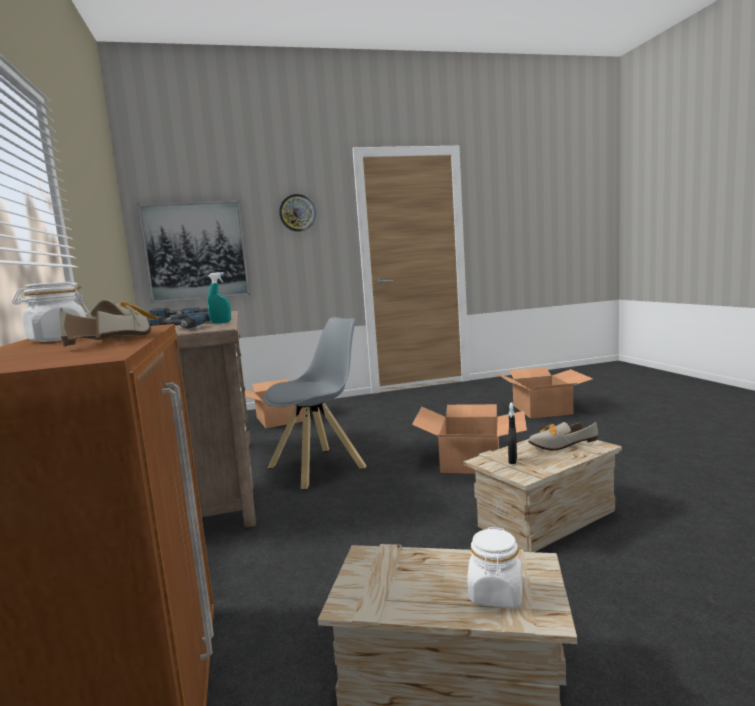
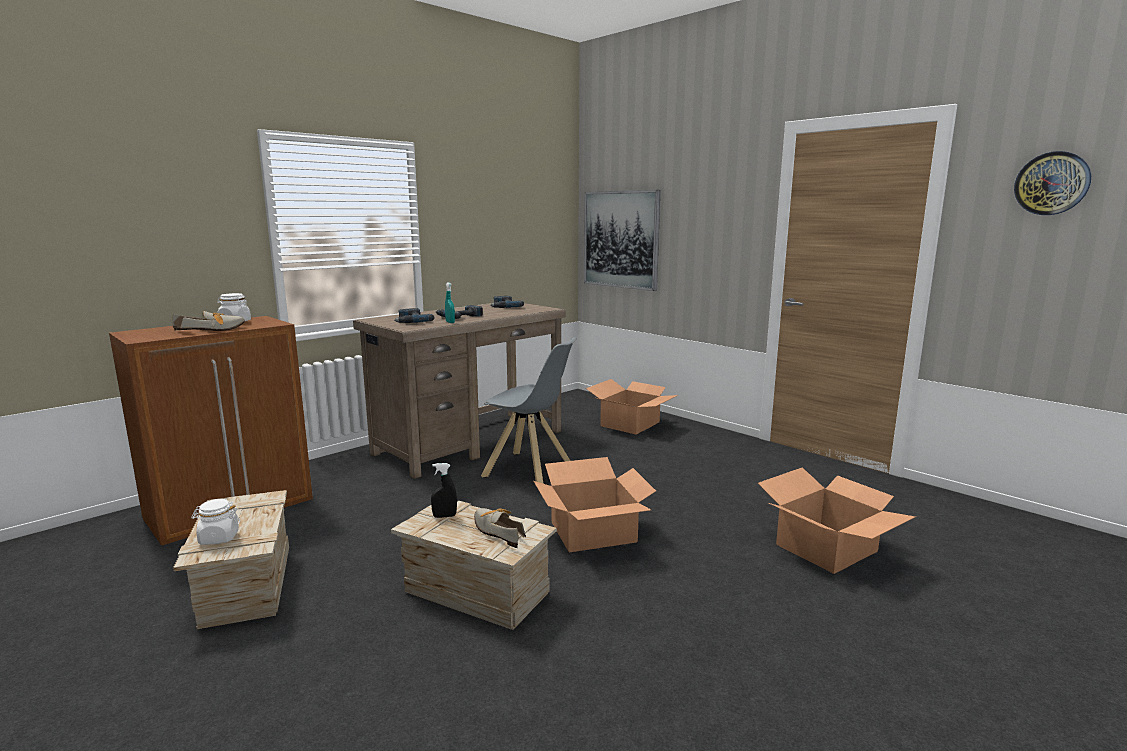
camera: 60 degrees right, 5 degrees up
(297, 213) = (711, 206): wall clock -> wall clock (1051, 183)

